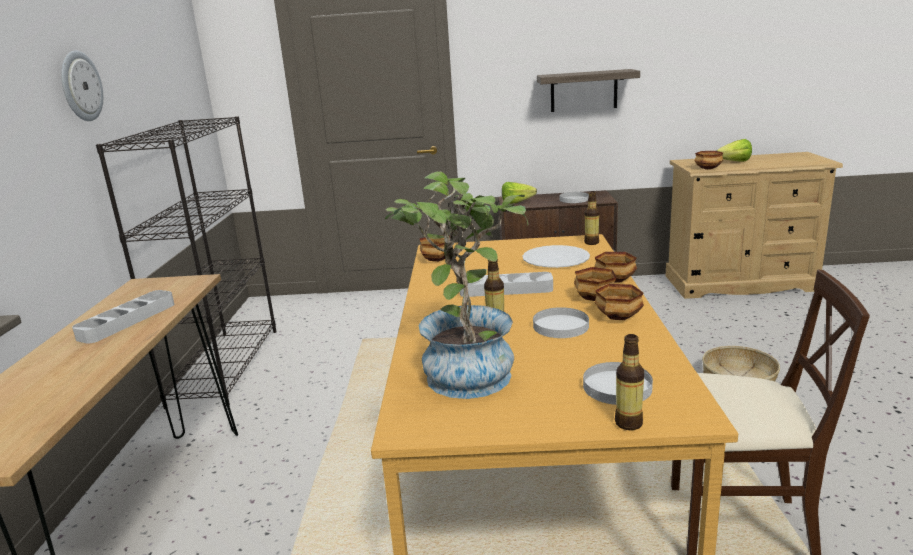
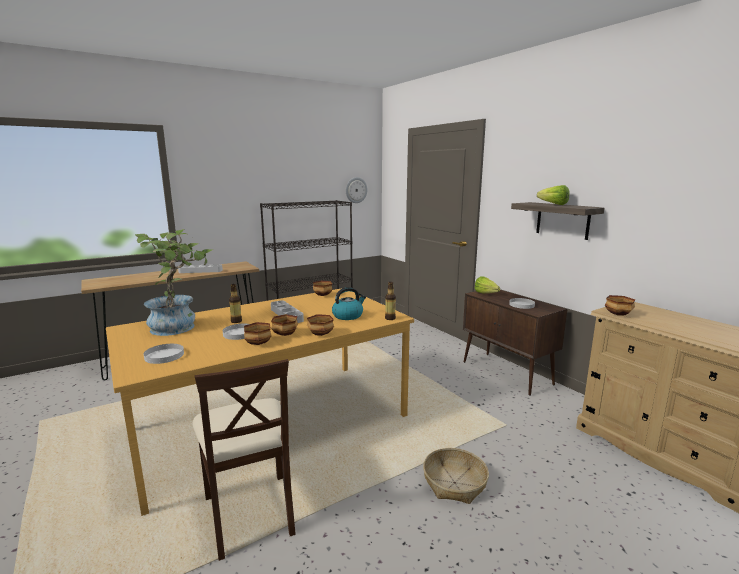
camera: 55 degrees right, 5 degrees down
(80, 86) = (263, 178): wall clock -> wall clock (356, 190)
(555, 259) = (348, 316): white plate -> kettle
(628, 423) = (124, 363): bottle -> none
(731, 162) = (665, 319): lettuce -> lettuce (551, 204)

